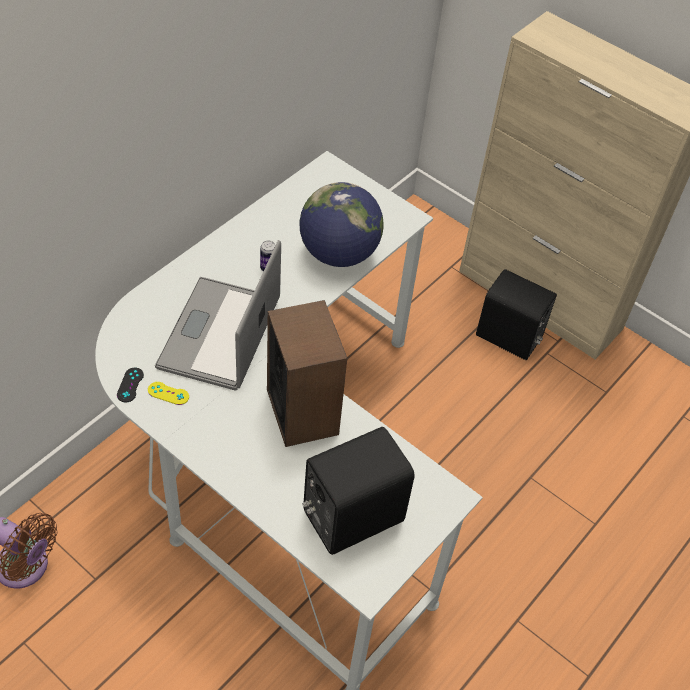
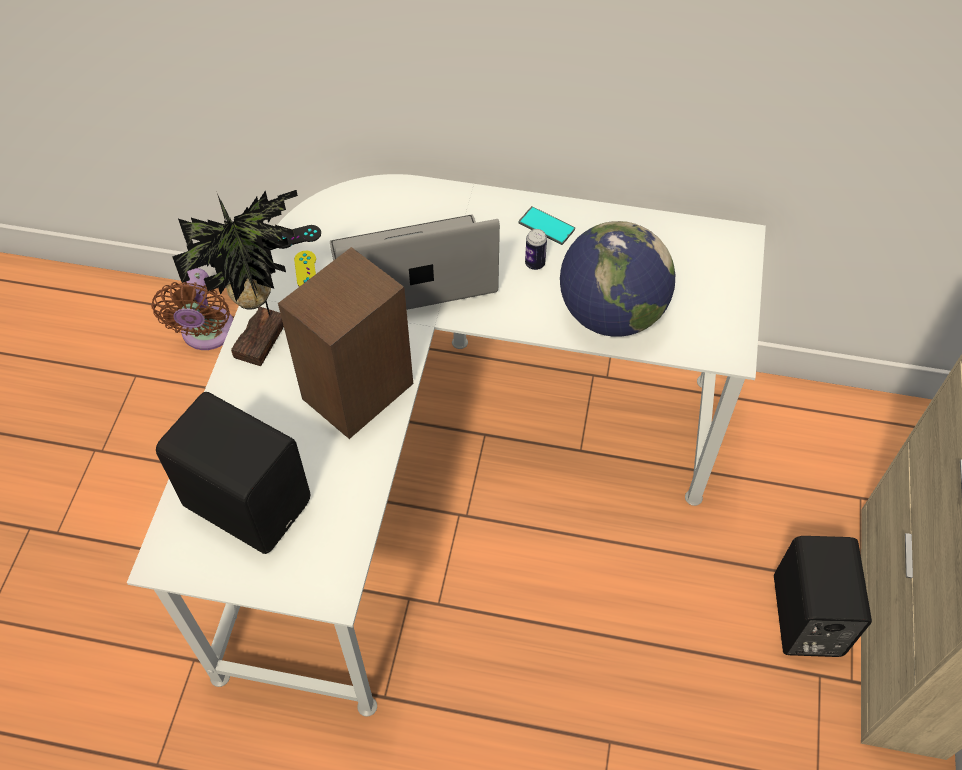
camera: 65 degrees right, 5 degrees up
(215, 446) = (265, 340): none -> potted plant
(241, 246) = (546, 226): none -> phone

